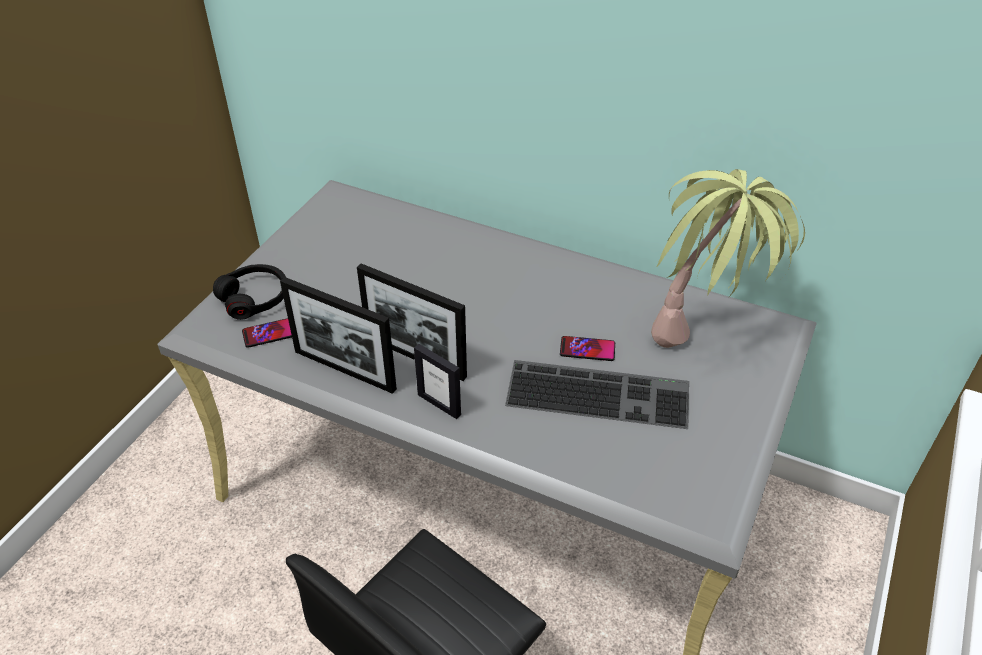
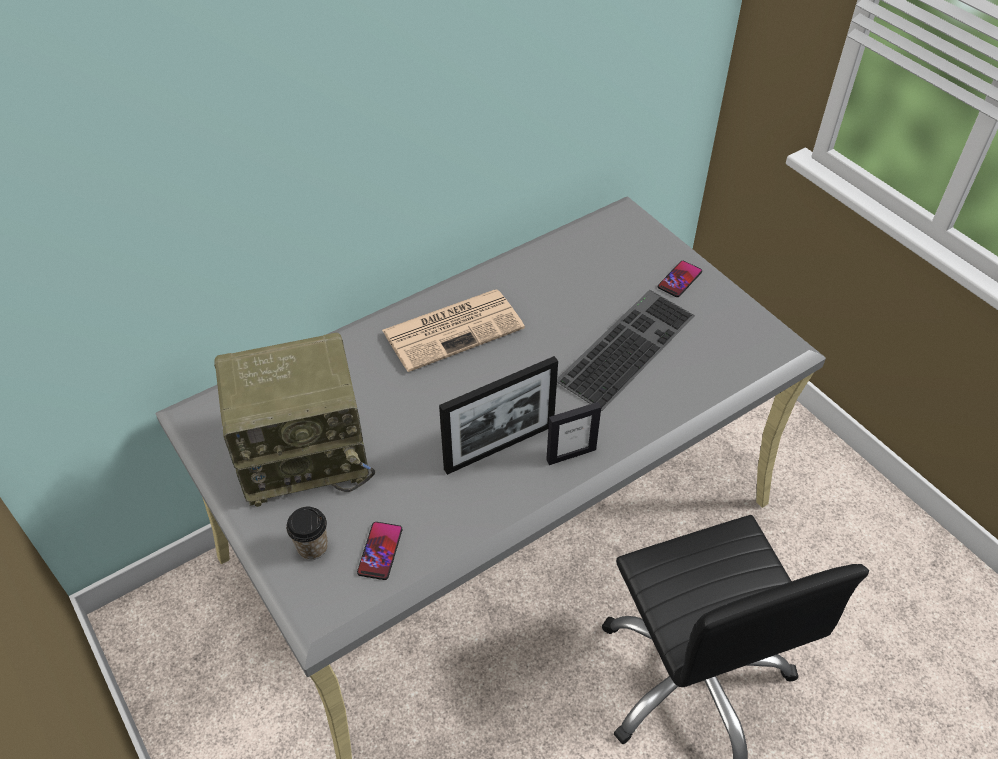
camera: 60 degrees left, 5 degrees up
(255, 298) = (312, 547): black headphones -> cup
(336, 257) = (305, 453): none -> radio
(344, 370) = (479, 507): picture frame -> none
(524, 278) = (454, 329): none -> newspaper
(587, 349) = (572, 330): phone -> phone (679, 279)
(705, 330) = (600, 254): potted plant -> none

